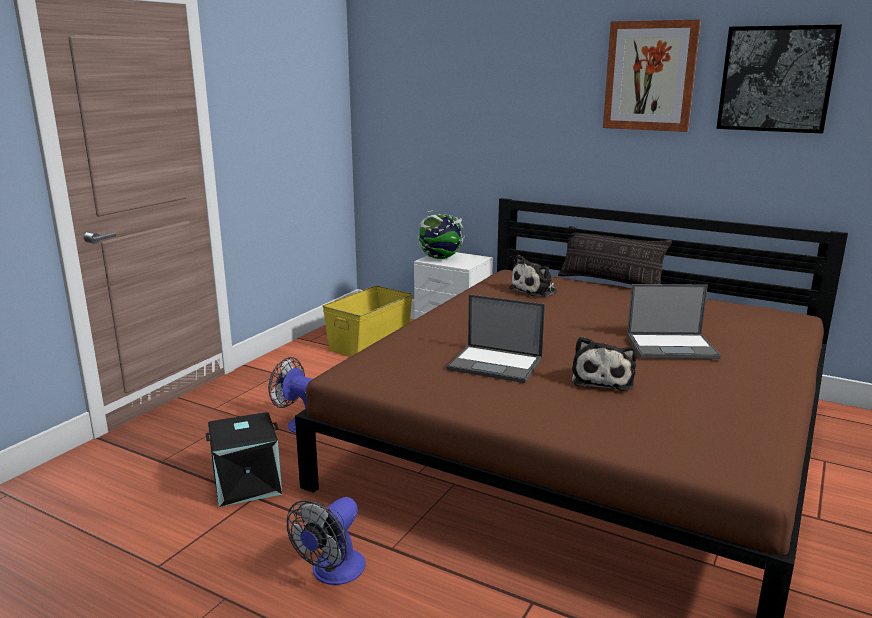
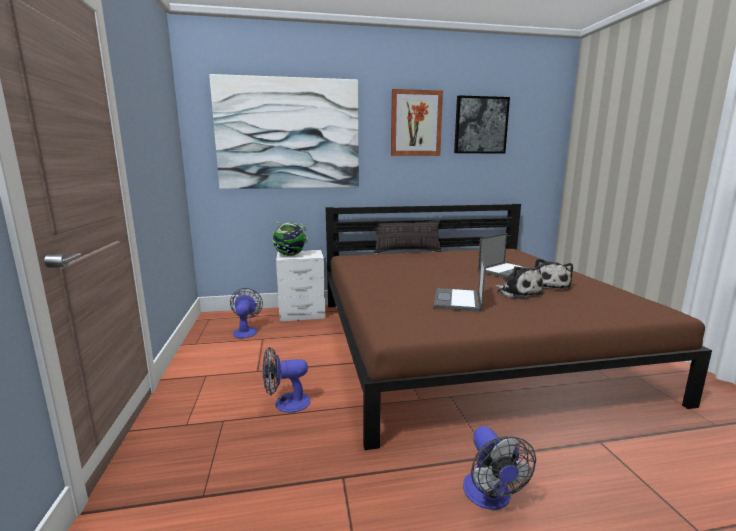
camera: 40 degrees left, 5 degrees down
(247, 483) = (318, 469): black storage box -> none
(369, 342) = (246, 331): yellow storage box -> fan
(463, 92) = (288, 134): none -> picture
(496, 364) = (458, 300): laptop -> laptop turned 120 degrees clockwise
(535, 290) = (381, 261): plush toy -> plush toy (549, 285)

